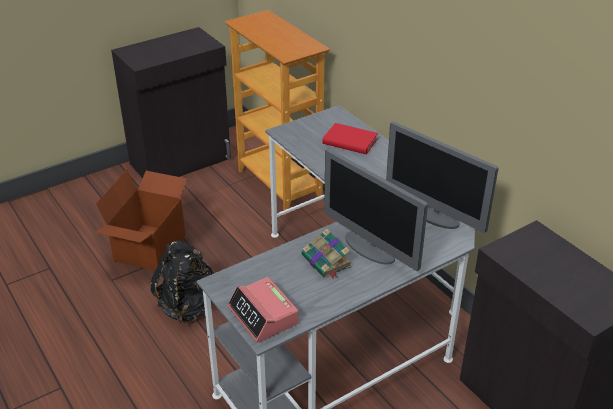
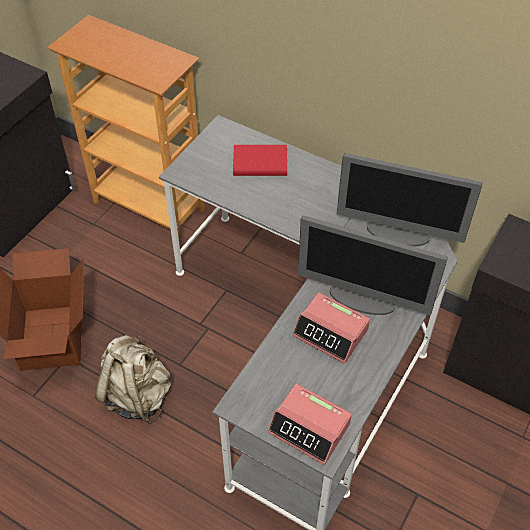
camera: 25 degrees left, 15 degrees up
(187, 306) = (137, 395): black backpack -> beige backpack
(327, 262) = (331, 333): book -> alarm clock

